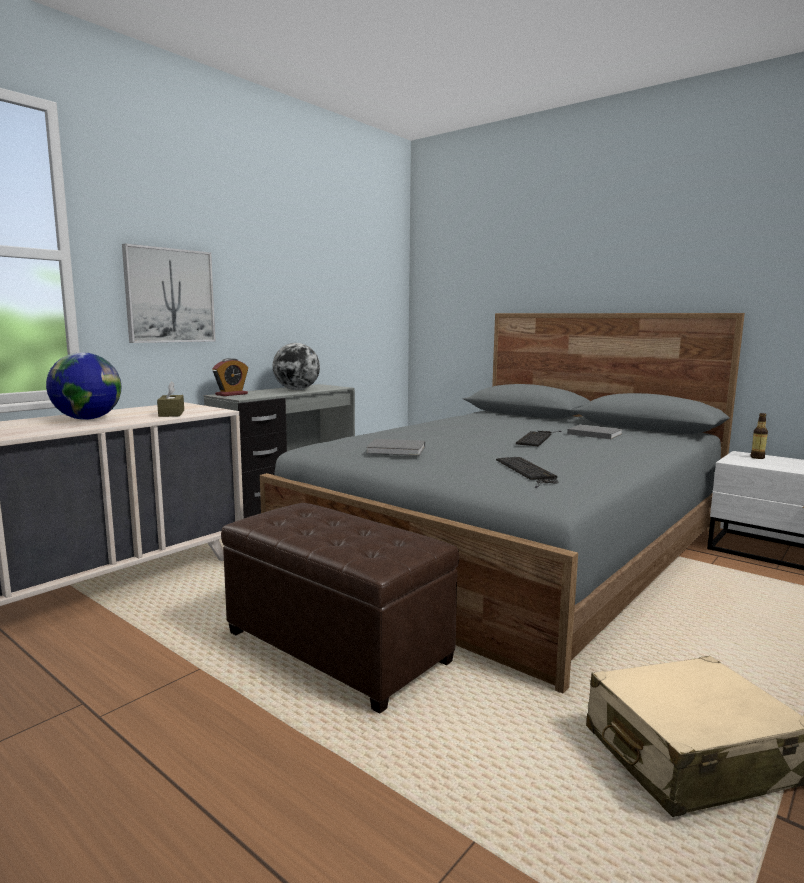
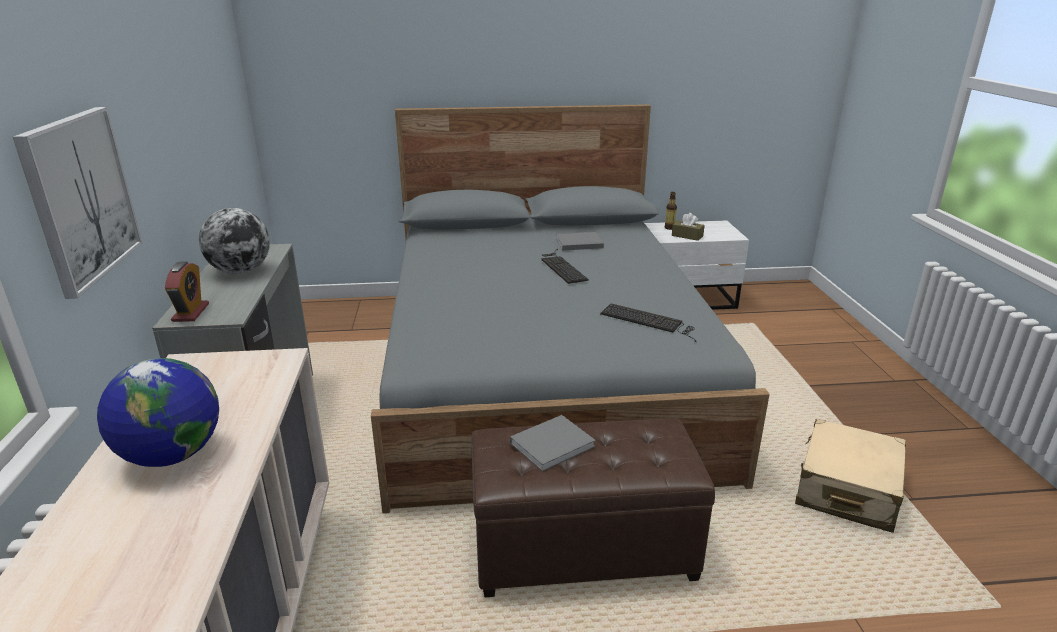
camera: 45 degrees left, 15 degrees up
(171, 413) = (247, 389): brown tissue box -> brown tissue box (687, 236)
(398, 450) = (516, 334): grey book -> grey book (554, 444)

